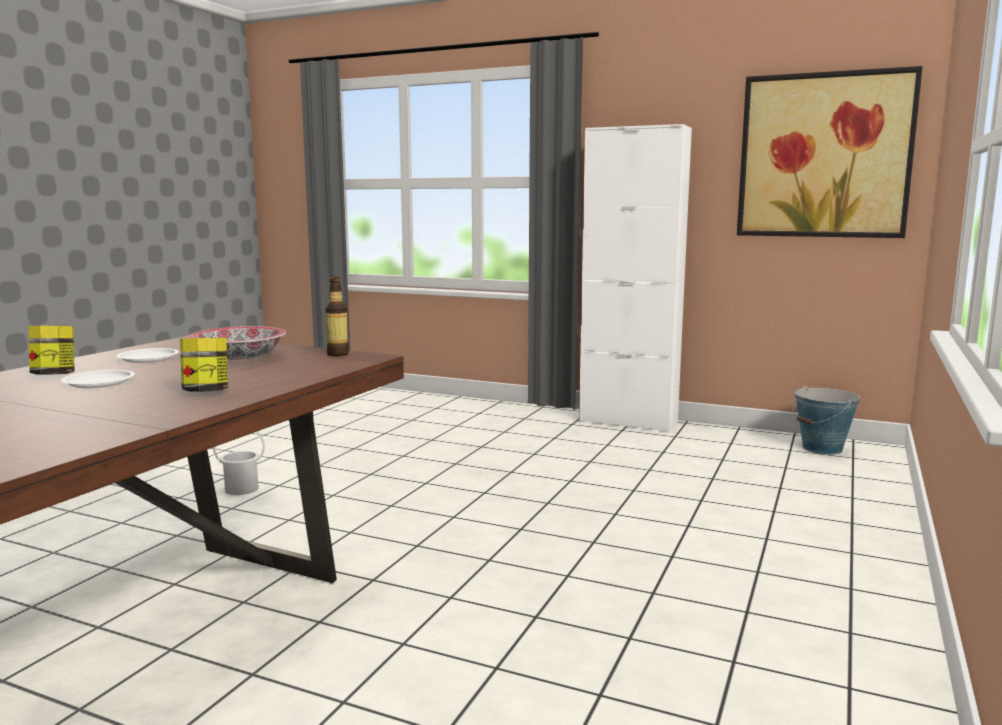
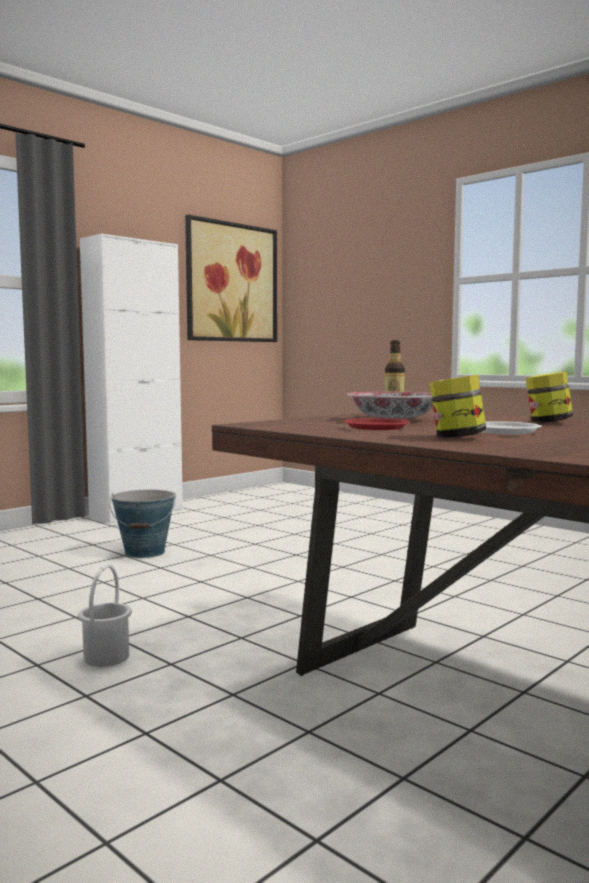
camera: 70 degrees left, 5 degrees down
(148, 359) = (376, 428): white plate -> red plate
(822, 448) = (268, 492): bucket -> bucket (145, 552)

